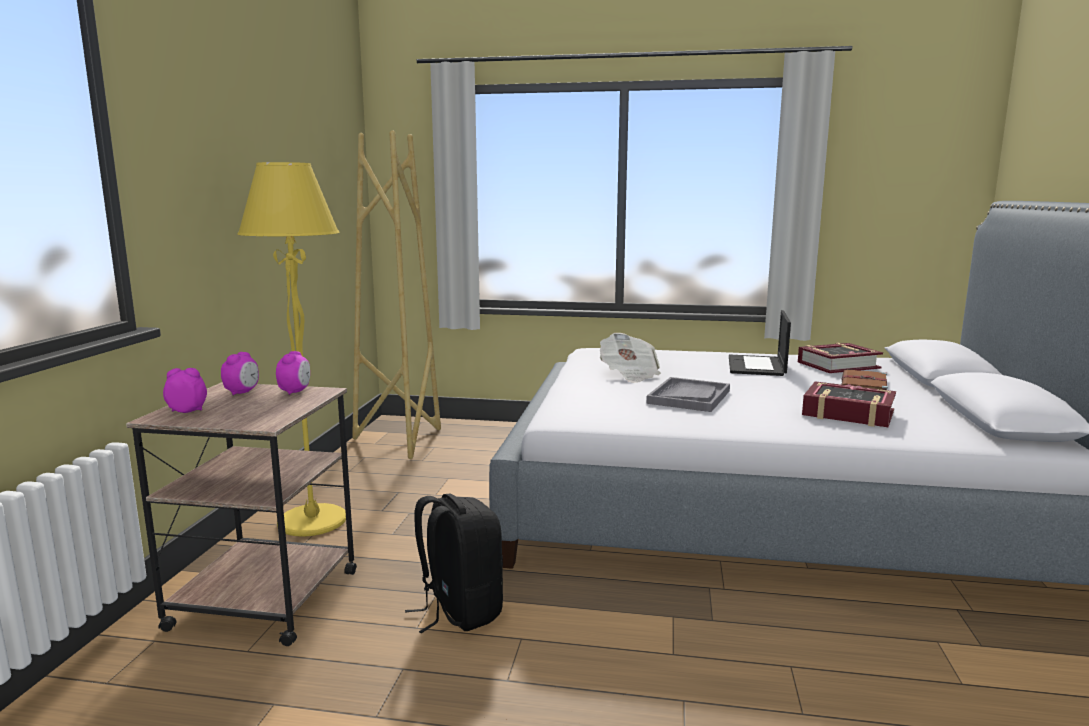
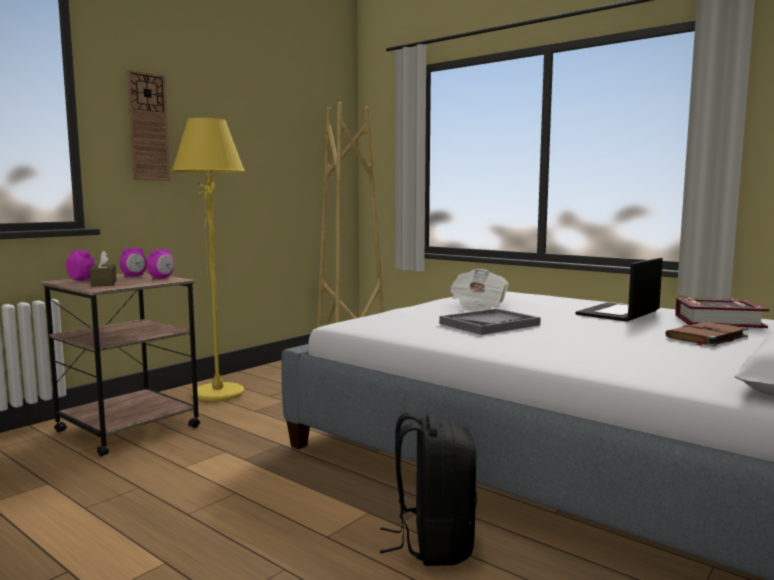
camera: 30 degrees right, 5 degrees down
(188, 170) = (148, 127): none -> wall clock
(243, 412) = (104, 283): none -> brown tissue box
(459, 611) = (223, 465): black backpack -> black backpack (433, 544)
(848, 413) = (621, 352): book -> none

